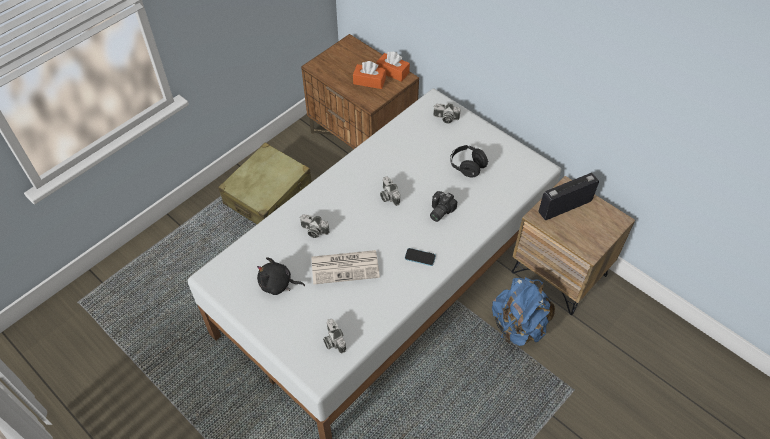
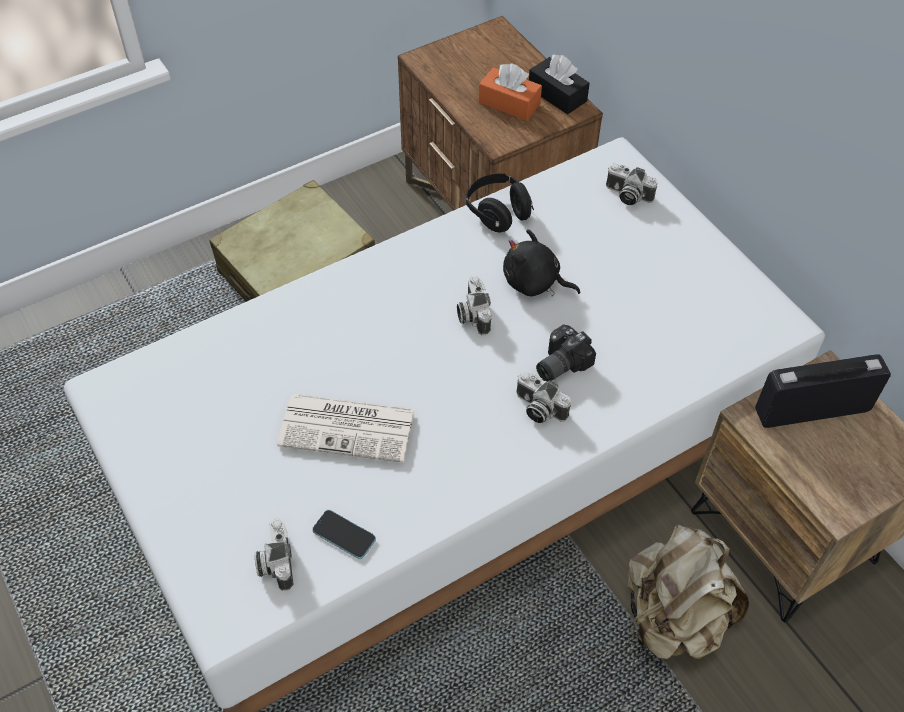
camera: 15 degrees right, 0 degrees up
(278, 284) = (215, 431): black plush toy -> black plush toy (534, 283)
(313, 231) = (314, 348): camera -> camera (538, 409)
(393, 72) = (557, 95): orange tissue box -> black tissue box
(420, 257) = (493, 442): phone -> phone (344, 535)
(467, 166) = (639, 292): black headphones -> black headphones (497, 213)
(518, 326) = (673, 618): blue backpack -> beige backpack

